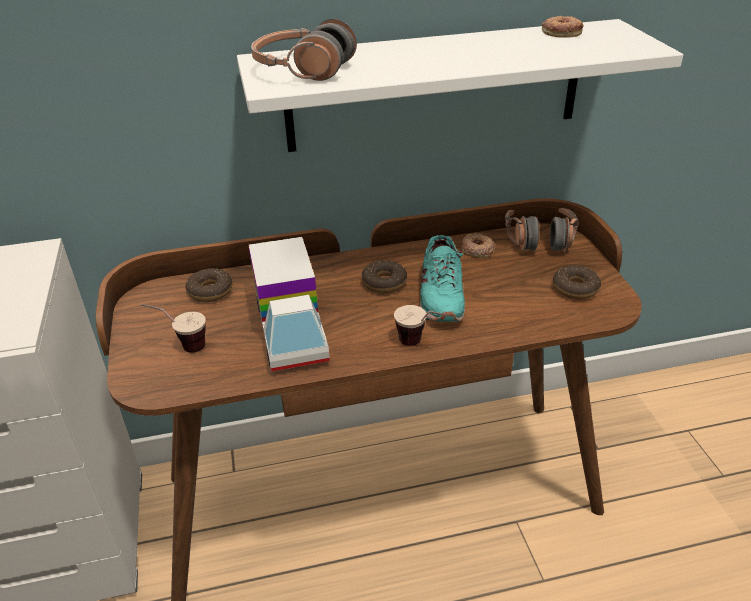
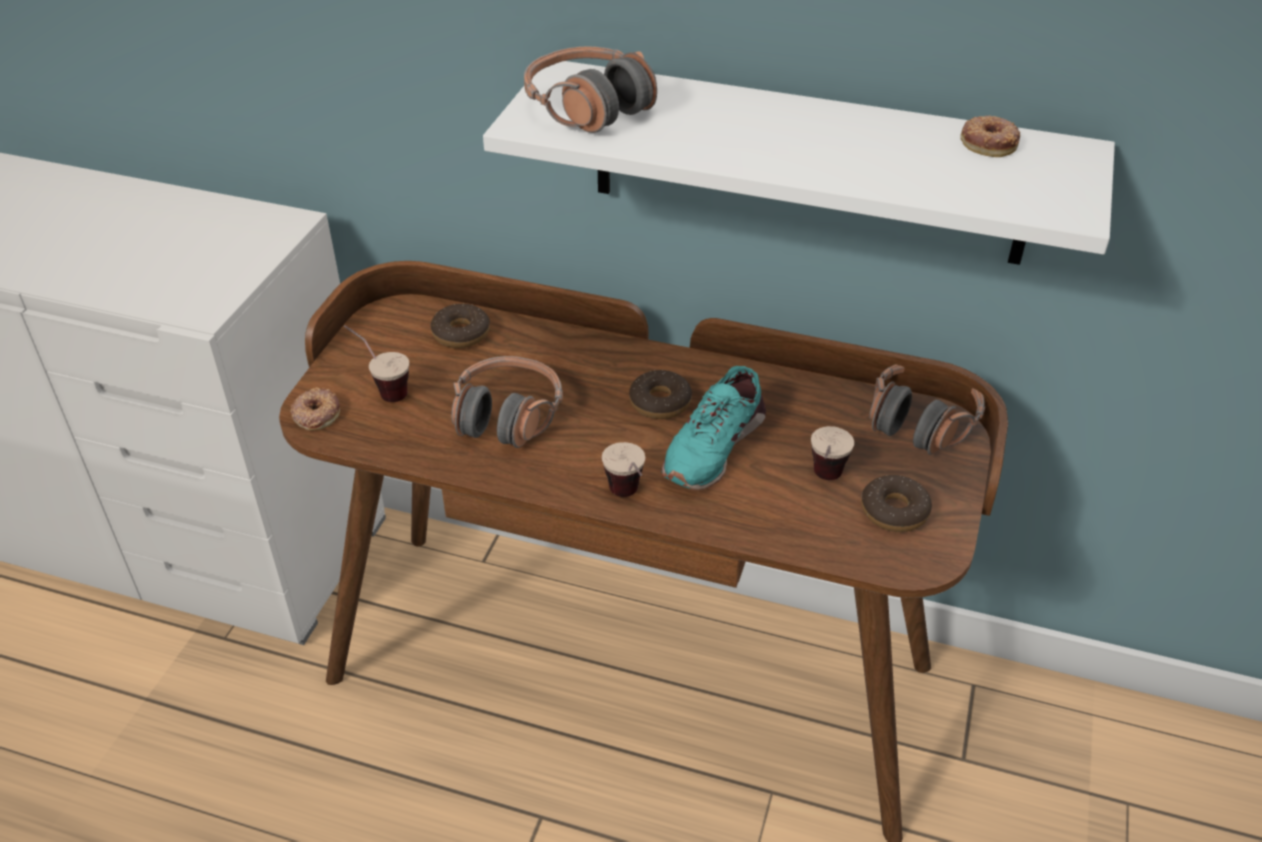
camera: 30 degrees right, 5 degrees up
(290, 328) = (507, 415): toy truck -> headphones
(477, 249) = (819, 403): donut -> donut (316, 414)
(523, 289) = (824, 483): none -> cup

